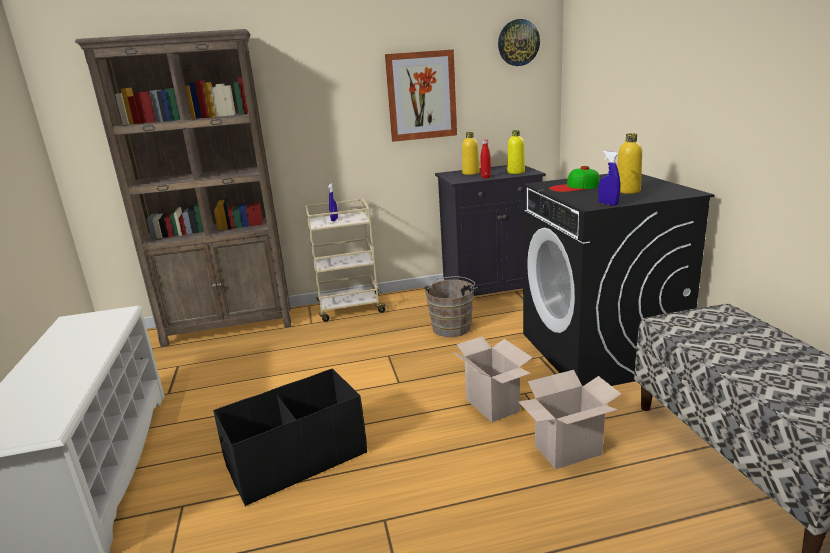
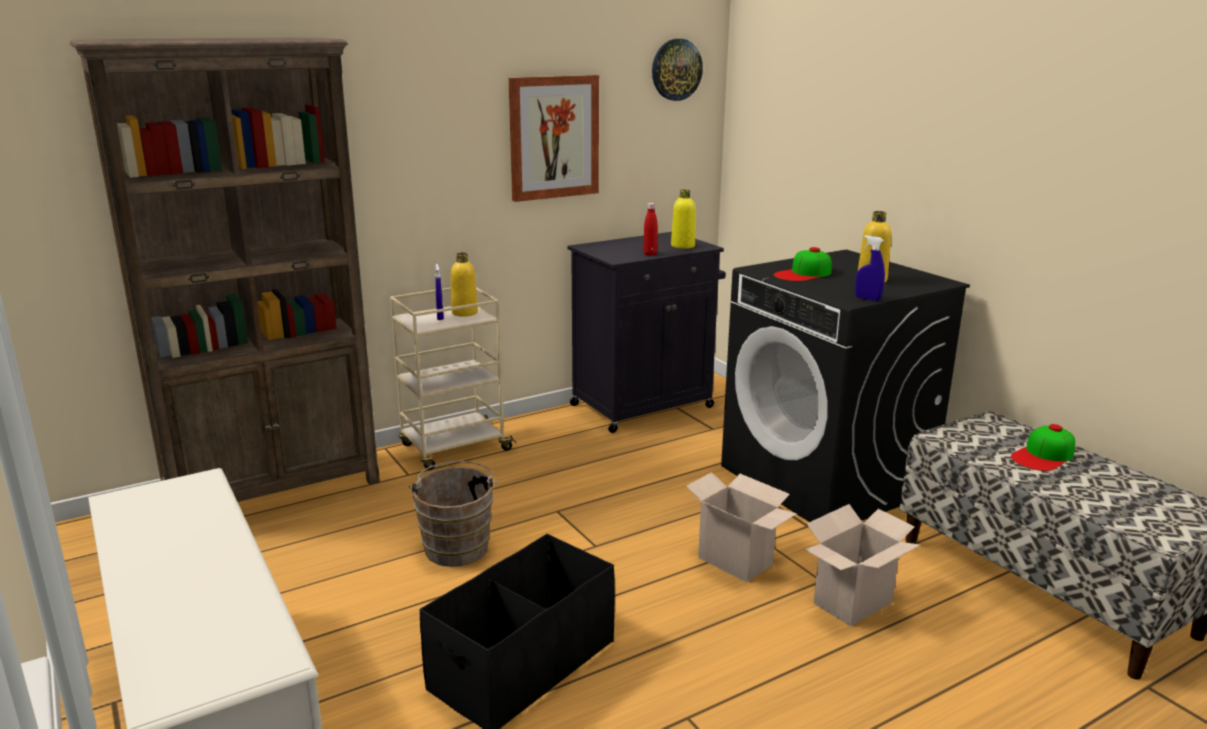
camera: 20 degrees left, 0 degrees up
(452, 327) = (621, 463): brown bucket -> brown bucket (457, 546)
(470, 173) = (621, 246): yellow bottle -> yellow bottle (464, 313)
(755, 344) = (1043, 456): none -> cap

